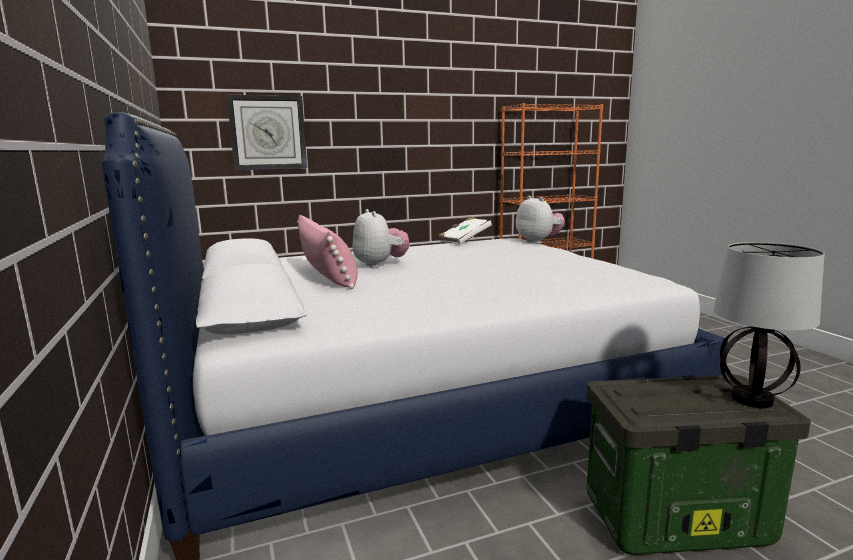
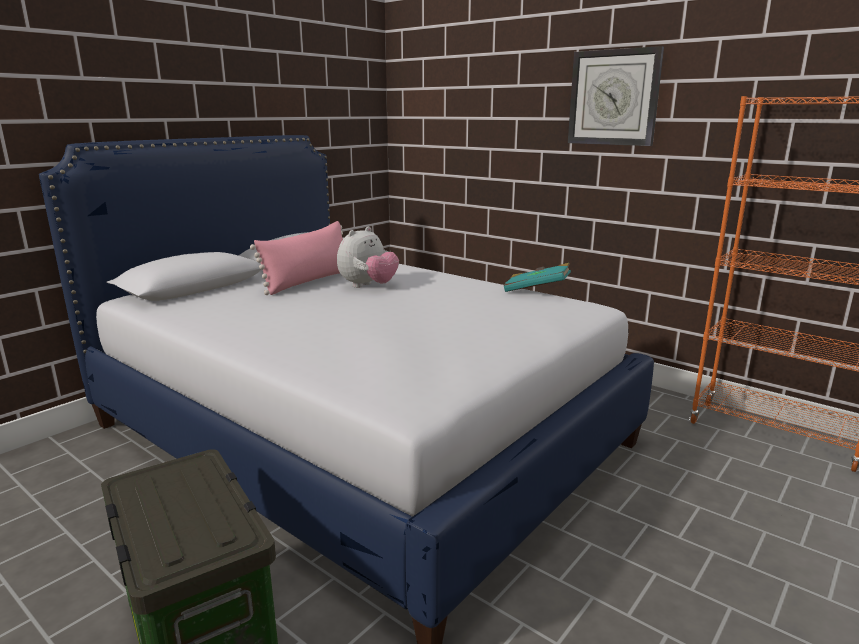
camera: 60 degrees right, 5 degrees up
(268, 133) = (458, 131): wall clock -> wall clock (613, 98)
(464, 240) = (536, 290): white book -> turquoise book
(538, 241) = (595, 320): plush toy -> none
(751, 399) = (181, 547): table lamp -> none

